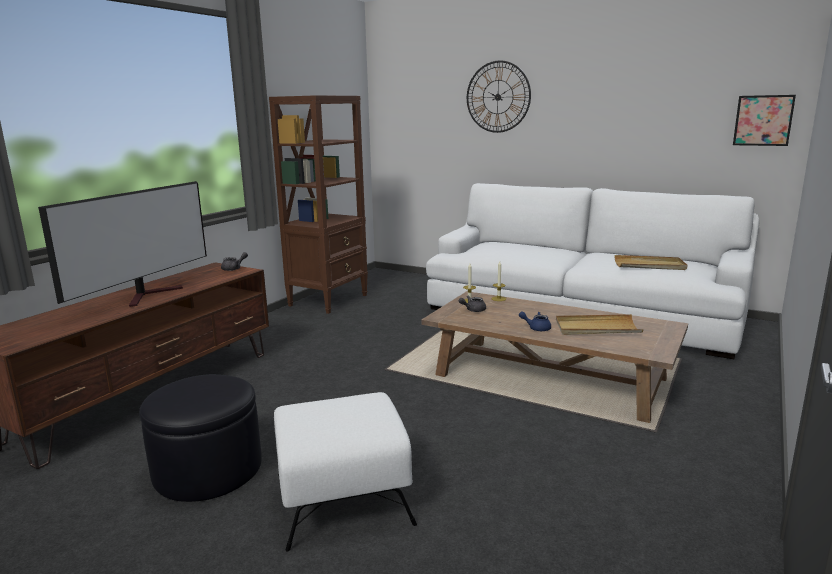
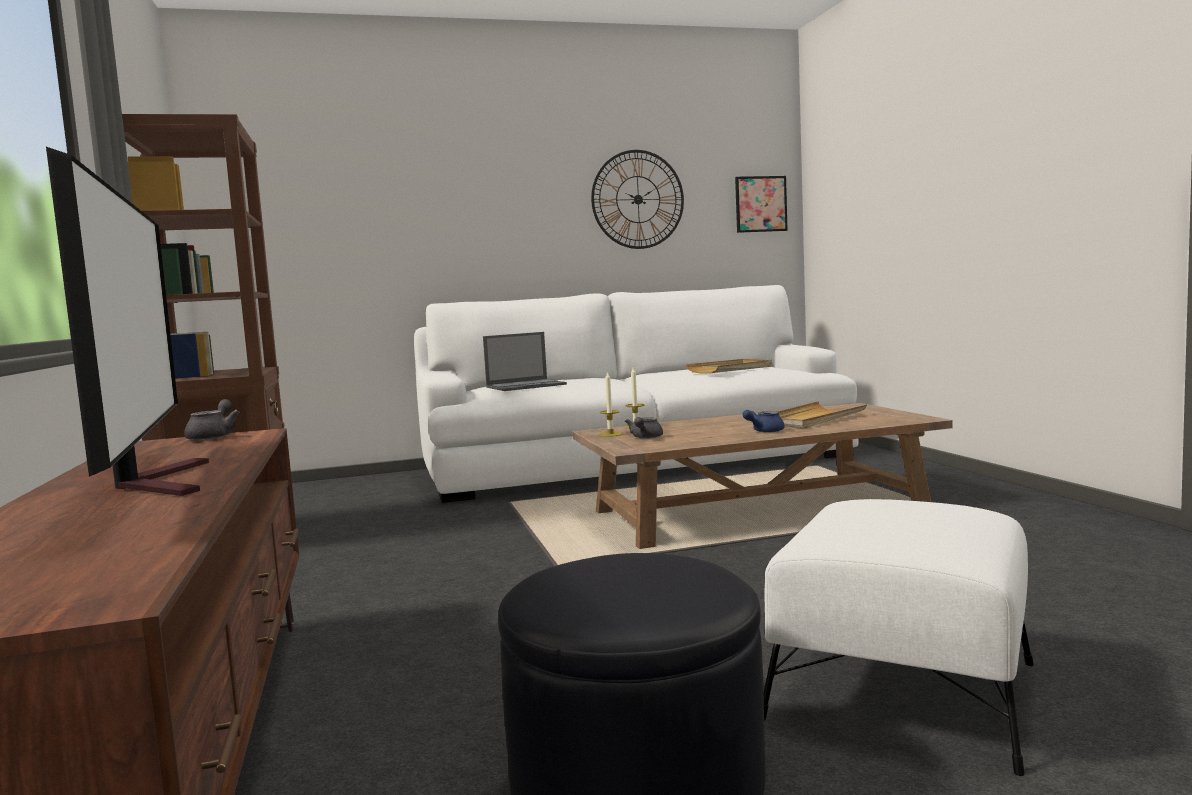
camera: 45 degrees left, 10 degrees down
(498, 97) = (436, 176): wall clock -> wall clock (638, 199)
(499, 249) = (526, 386): none -> laptop

